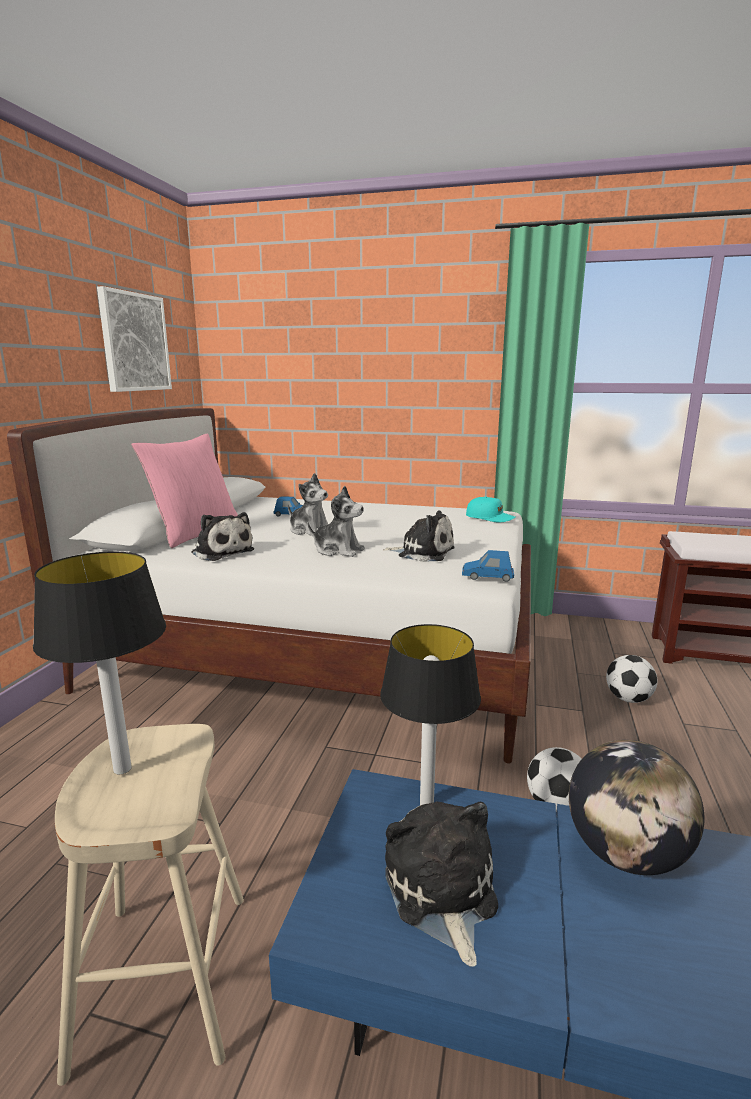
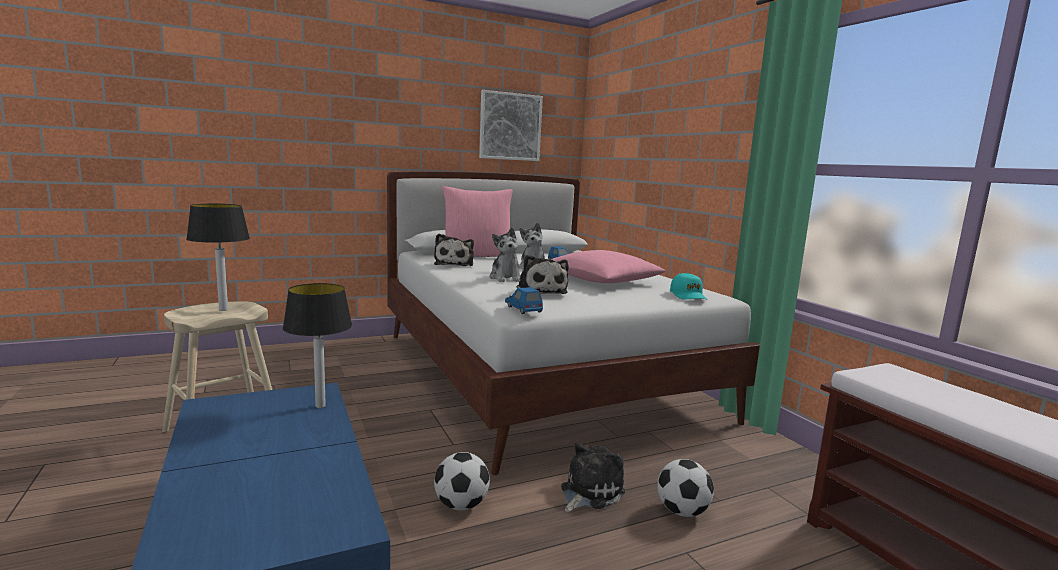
camera: 50 degrees right, 5 degrees down
(400, 524) = (603, 281): none -> pink pillow
(441, 892) = (245, 424): plush toy -> plush toy (589, 492)
(625, 854) = (318, 469): globe -> none

